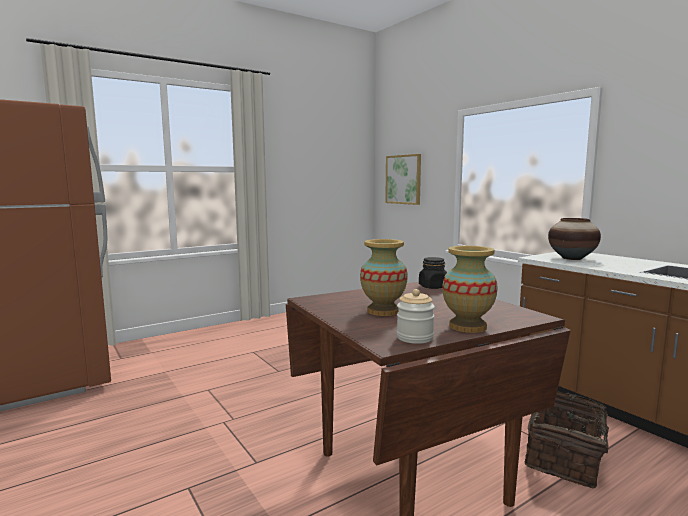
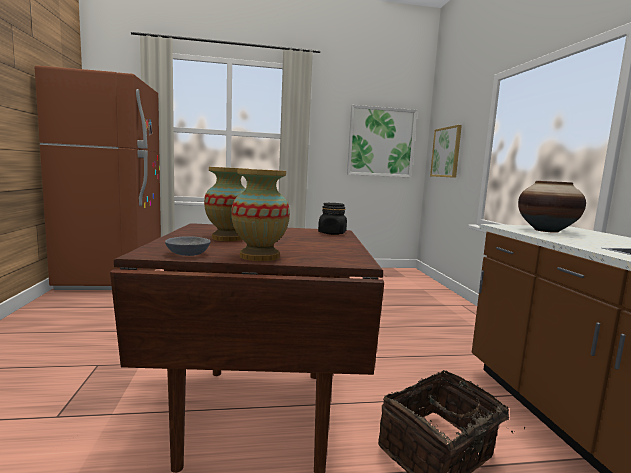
camera: 25 degrees right, 0 degrees up
(334, 170) = (381, 142): none -> picture
(415, 337) = (186, 254): jar -> grey bowl

